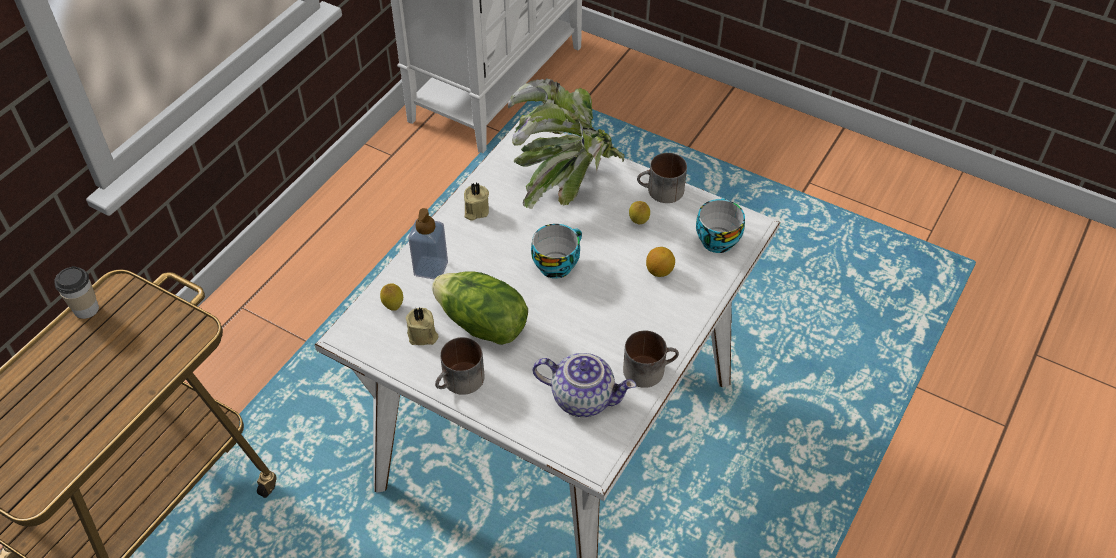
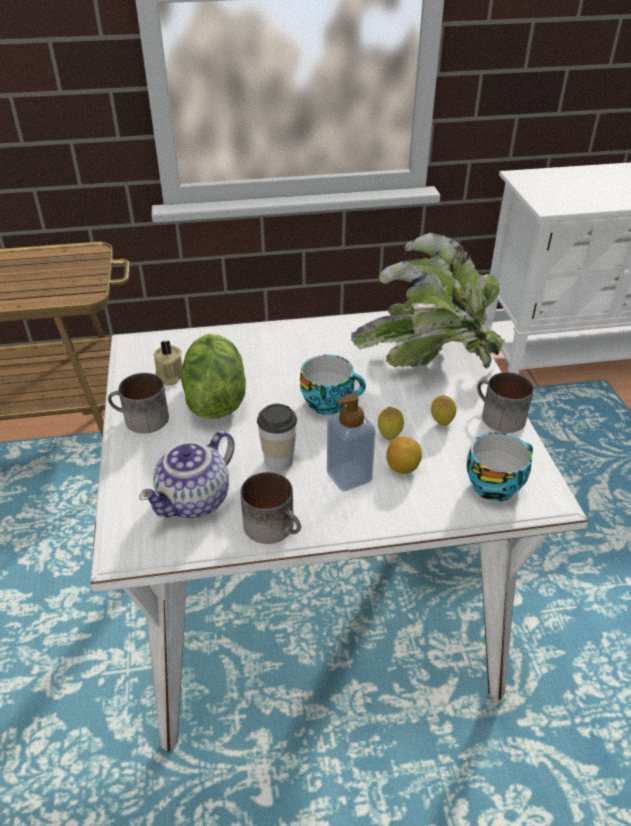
camera: 50 degrees right, 10 degrees down
(86, 309) = (64, 250): cup -> cup (278, 460)
(393, 306) = (184, 347): lemon -> lemon (389, 436)
(431, 268) = (243, 344): soap dispenser -> soap dispenser (349, 476)
(475, 211) = (329, 333): beige candle -> none
(584, 397) = (195, 502): teapot -> teapot turned 60 degrees clockwise

